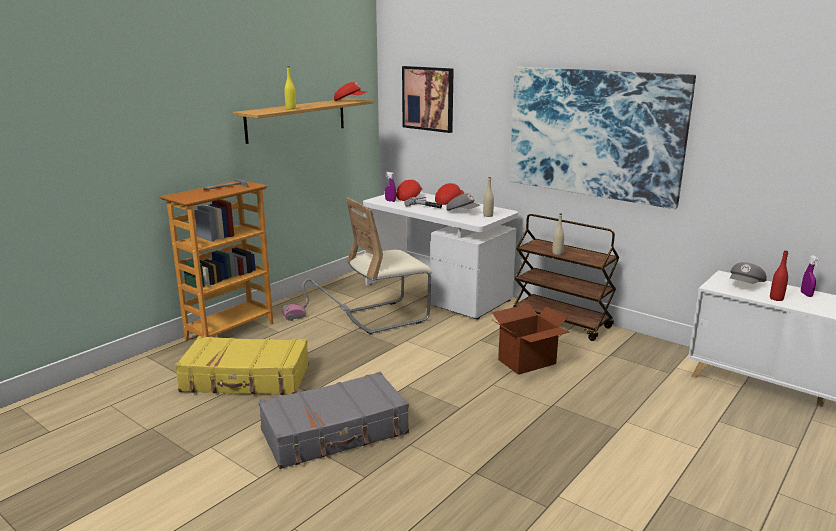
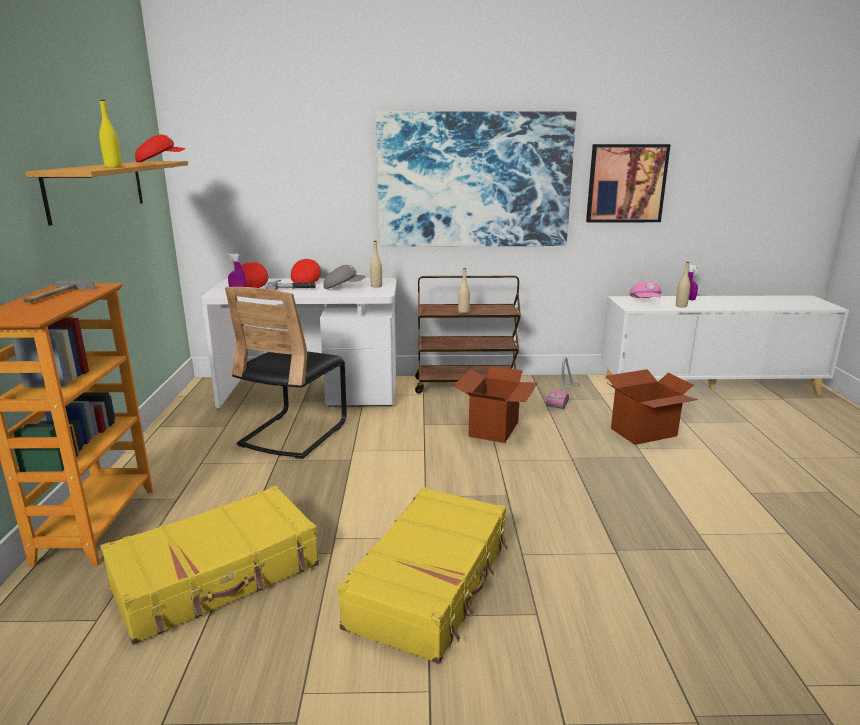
camera: 40 degrees left, 0 degrees up
(316, 313) = (197, 458): vacuum cleaner -> vacuum cleaner (563, 395)
(335, 432) = (431, 583): grey suitcase -> yellow suitcase
(387, 317) = (294, 433): beige chair -> black chair
(428, 98) = (250, 158): picture -> picture (626, 183)
(656, 413) = (644, 432): none -> cardboard box
(746, 285) = (645, 302): grey cap -> pink cap
(776, 298) = (681, 306): red bottle -> beige bottle

